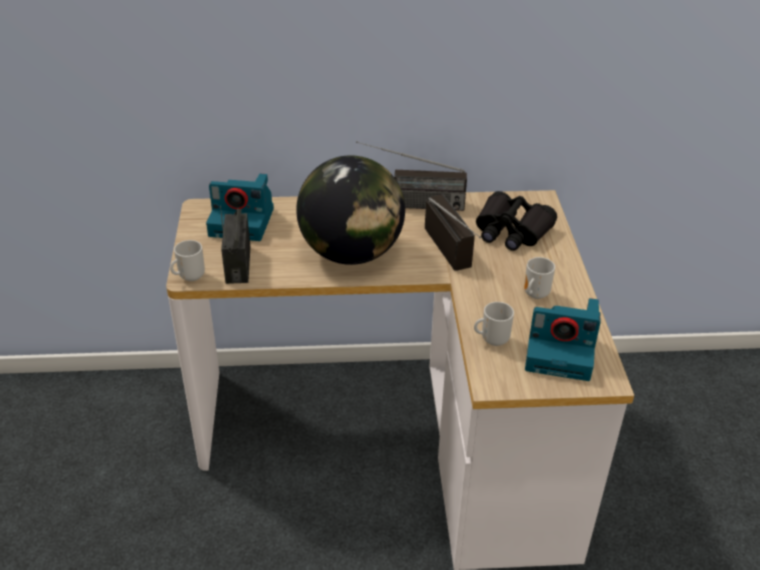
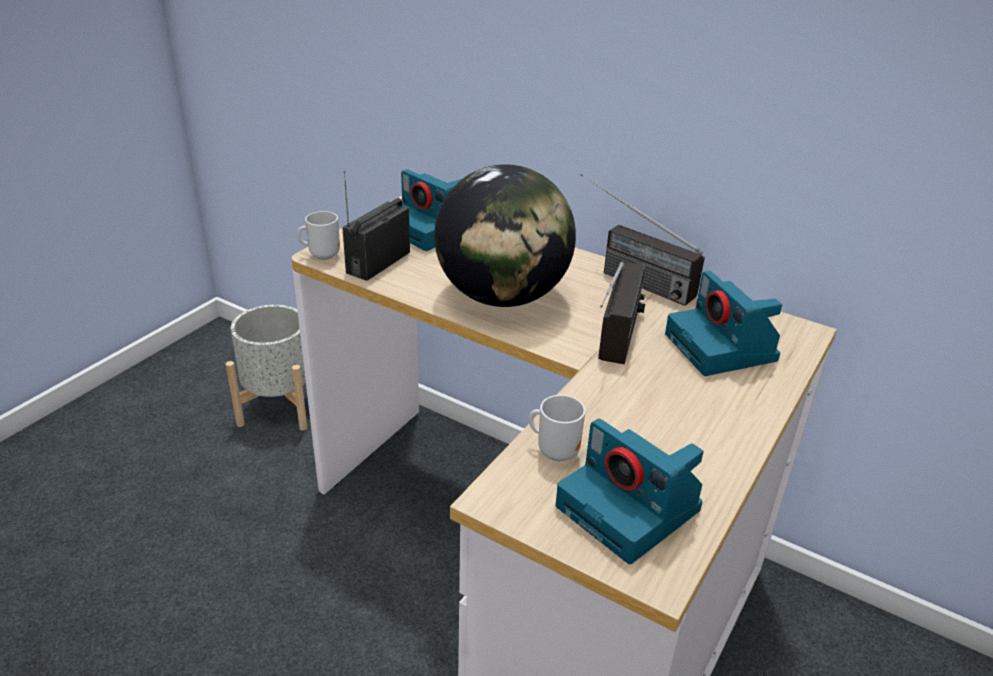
camera: 35 degrees right, 5 degrees down
(99, 424) = (280, 406): none -> grey planter
(511, 231) = (722, 348): black binoculars -> camera
(534, 295) = (671, 427): mug -> none

